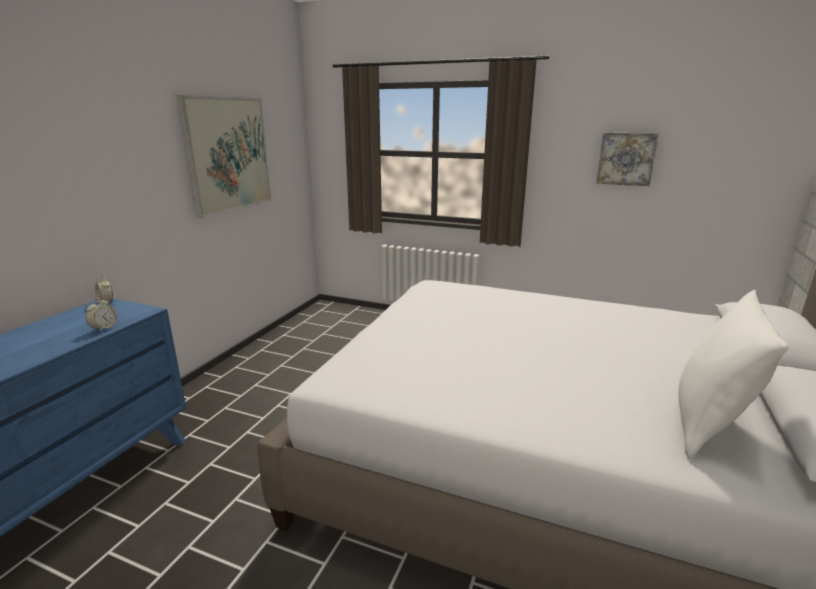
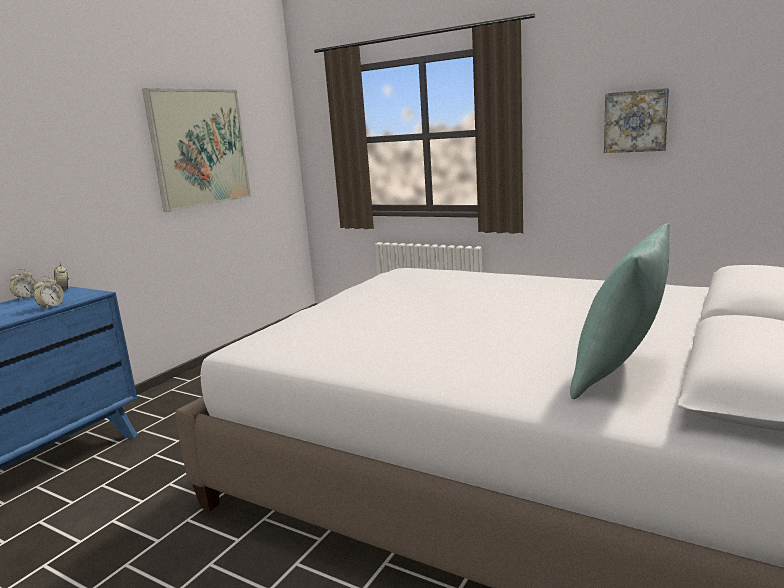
camera: 10 degrees right, 5 degrees down
(68, 313) = (26, 297): none -> alarm clock
(708, 425) = (620, 375): white pillow -> turquoise pillow

